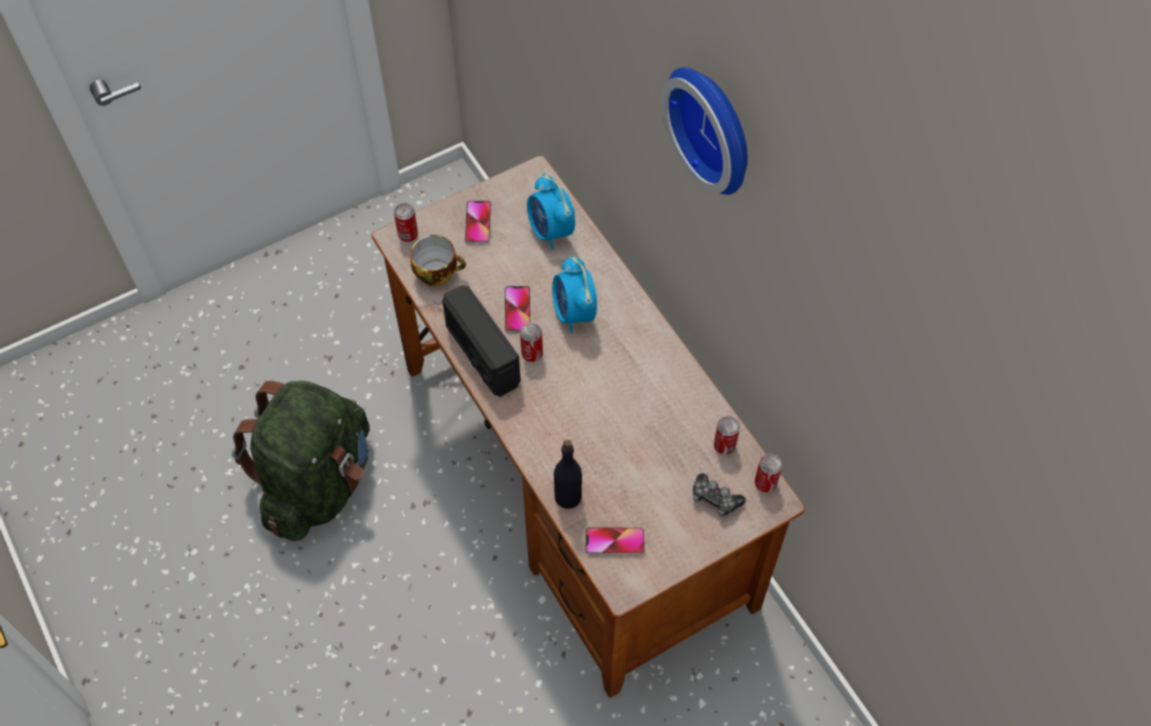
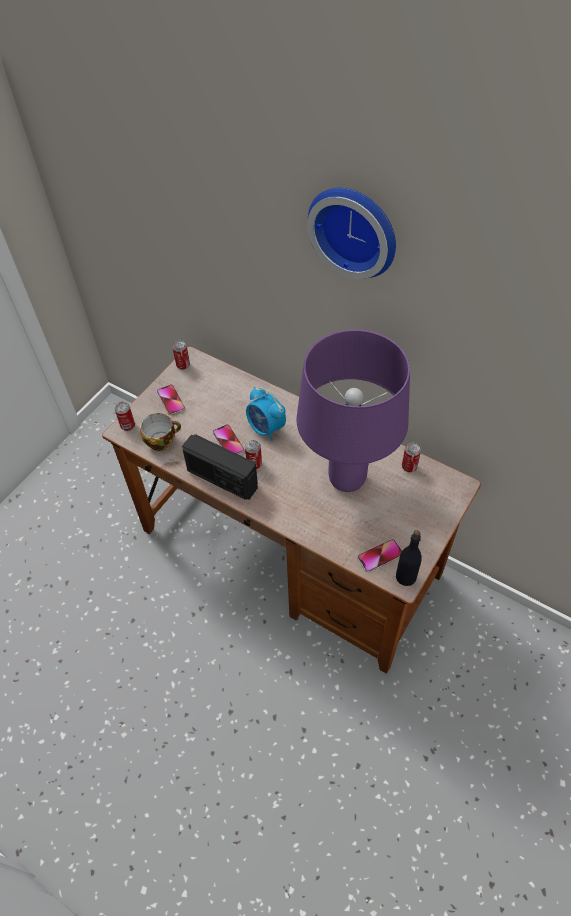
camera: 25 degrees left, 5 degrees down
(318, 483) = (121, 629): green backpack -> none
(551, 231) = (221, 387): alarm clock -> none
(568, 496) = (332, 541): black bottle -> black bottle (405, 576)
(634, 428) = (347, 480): none -> purple table lamp
(715, 499) = (424, 501): game controller -> none
(765, 483) = (448, 477): can -> can (183, 365)

